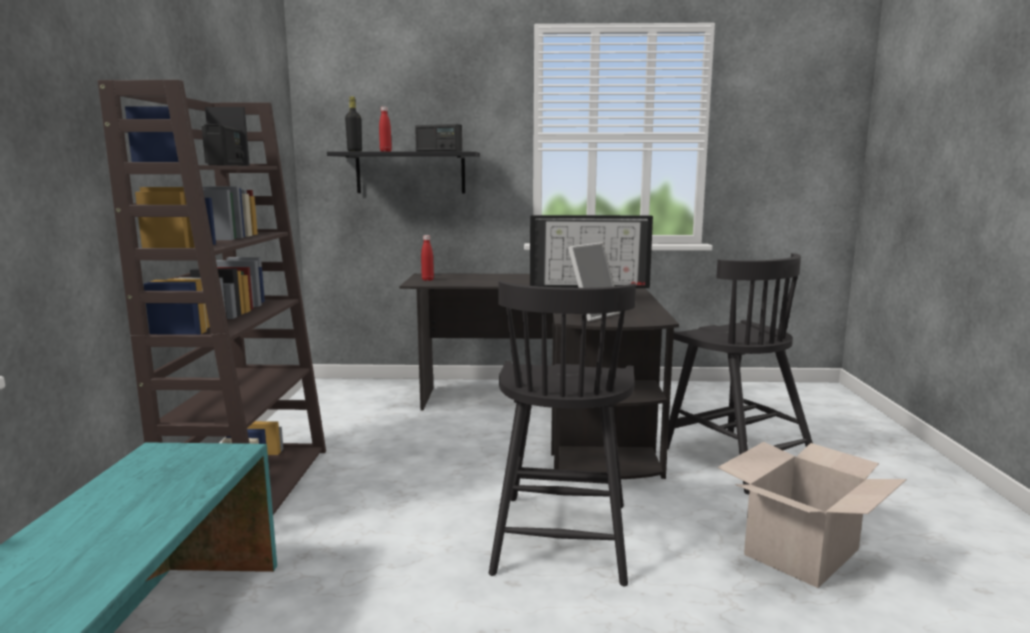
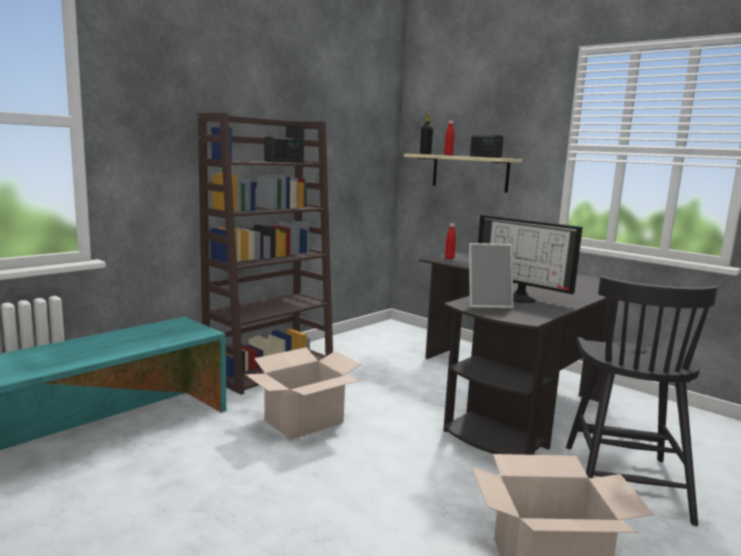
camera: 40 degrees right, 0 degrees up
(402, 532) = (304, 421): none -> cardboard box
(410, 173) = (469, 173): black shelf -> beige shelf
(562, 534) = (389, 464): black chair -> none

